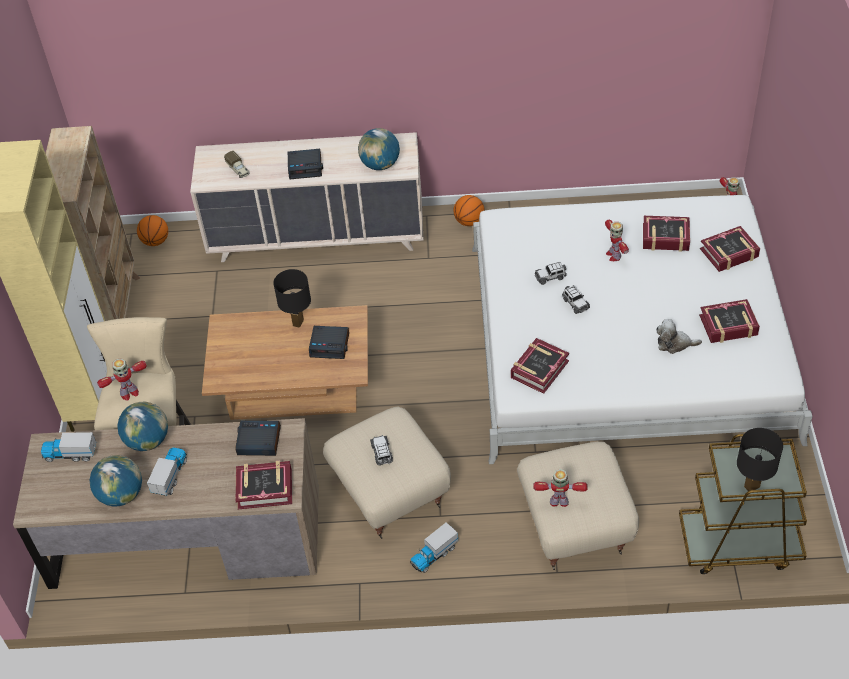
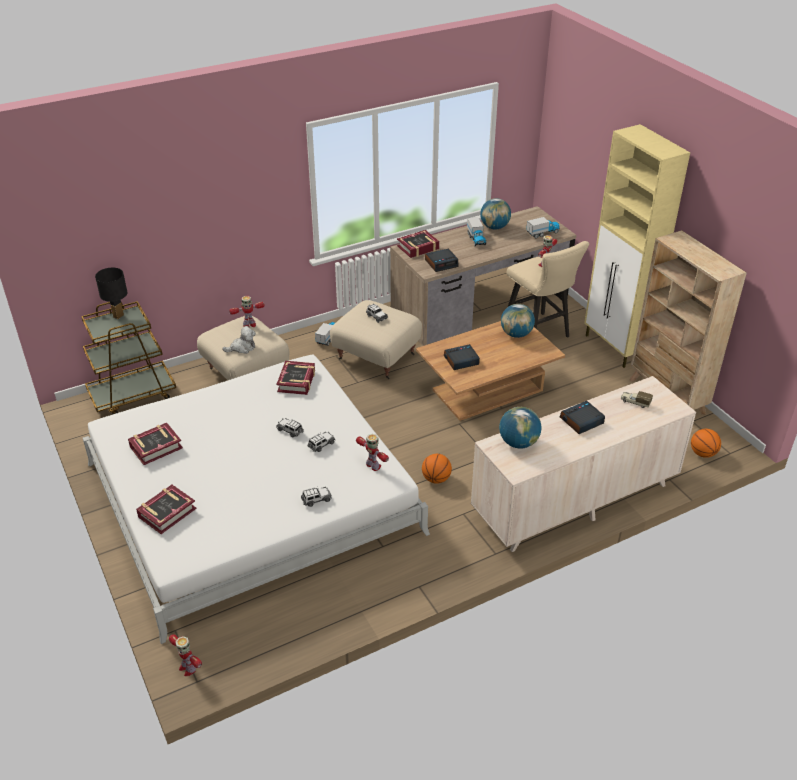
camera: 150 degrees right, 10 degrees down
(148, 440) = (506, 248): globe -> globe (516, 334)
(298, 322) = (497, 367): black table lamp -> none
(469, 221) = (450, 561): basketball -> basketball (436, 479)
(581, 223) = (316, 499): none -> toy car
(613, 255) = (274, 478): toy robot -> toy robot (373, 466)
(665, 237) = (231, 509): book -> none
(674, 343) = (198, 425): plush toy -> plush toy (242, 348)

